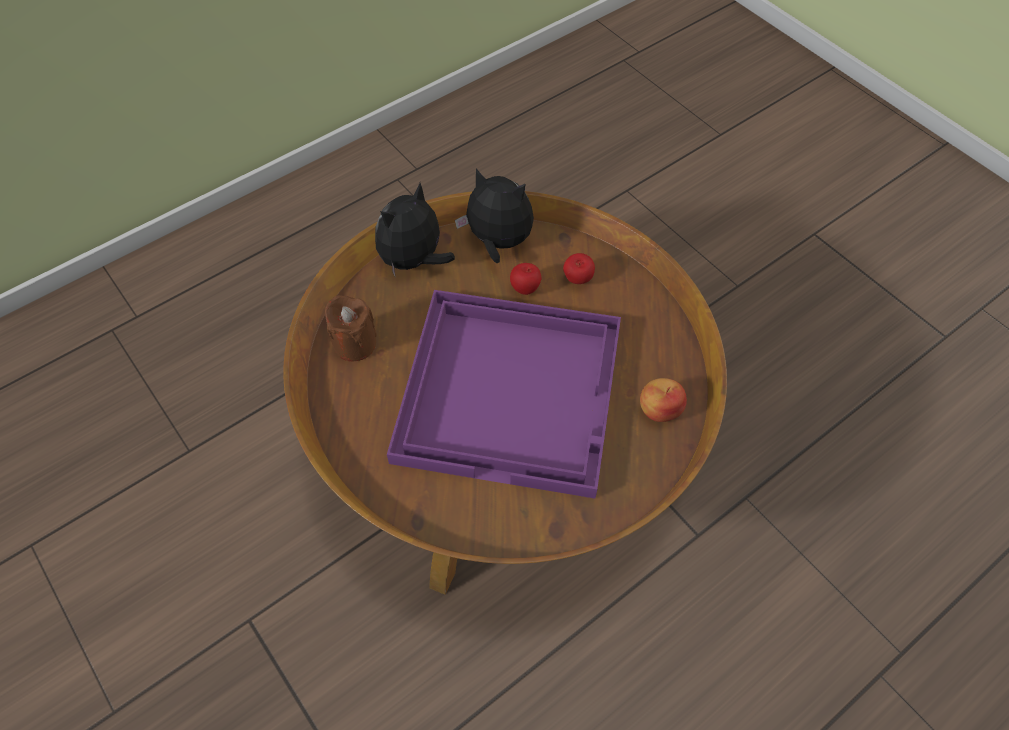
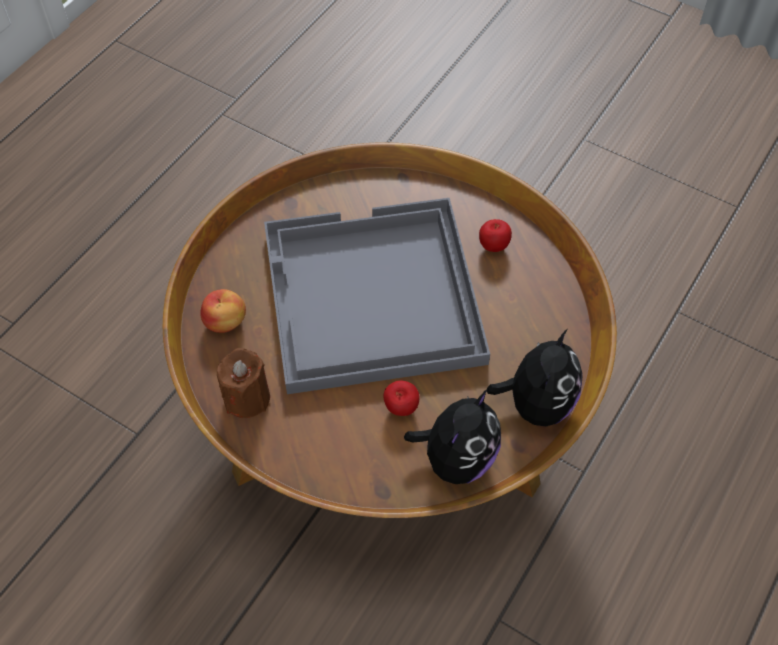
camera: 160 degrees right, 0 degrees up
(354, 344) = (540, 296): brown candle -> brown candle (247, 398)
(497, 242) = (456, 458): plush toy -> plush toy turned 60 degrees counterclockwise
(512, 391) = (370, 298): purple tray -> grey tray
(577, 280) = (348, 437): apple -> apple (493, 246)

